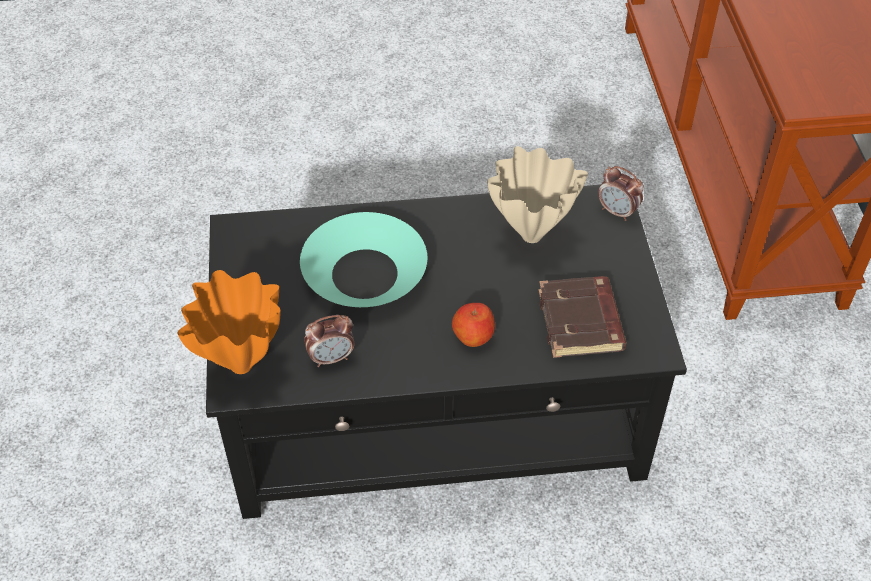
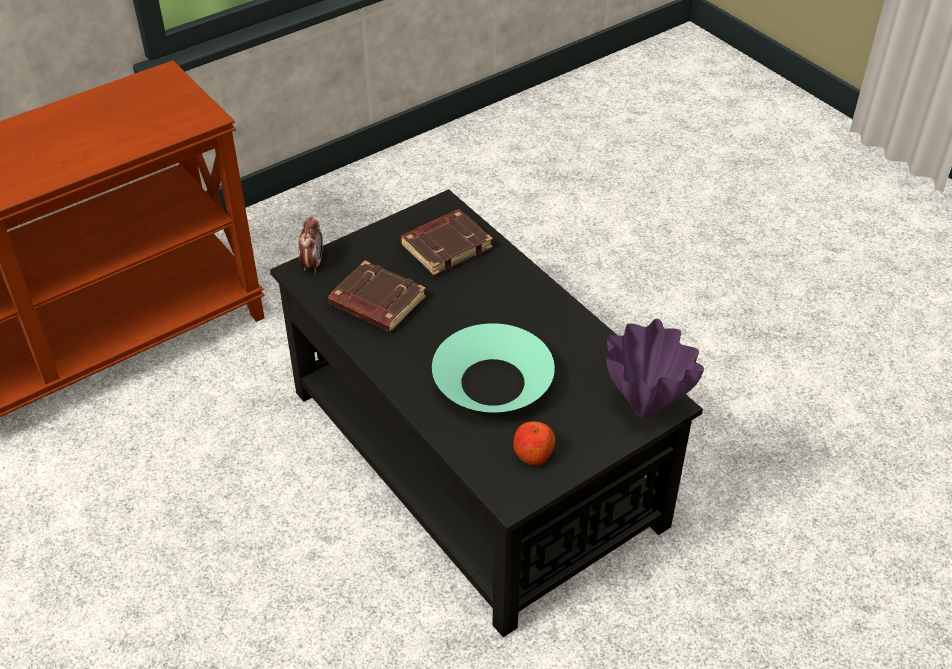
camera: 120 degrees left, 5 degrees down
(243, 364) = (643, 409): orange vase -> purple vase
(331, 358) = (592, 361): alarm clock -> none
(473, 335) = (504, 295): apple -> apple (533, 454)
(529, 236) = (376, 302): beige vase -> brown book

